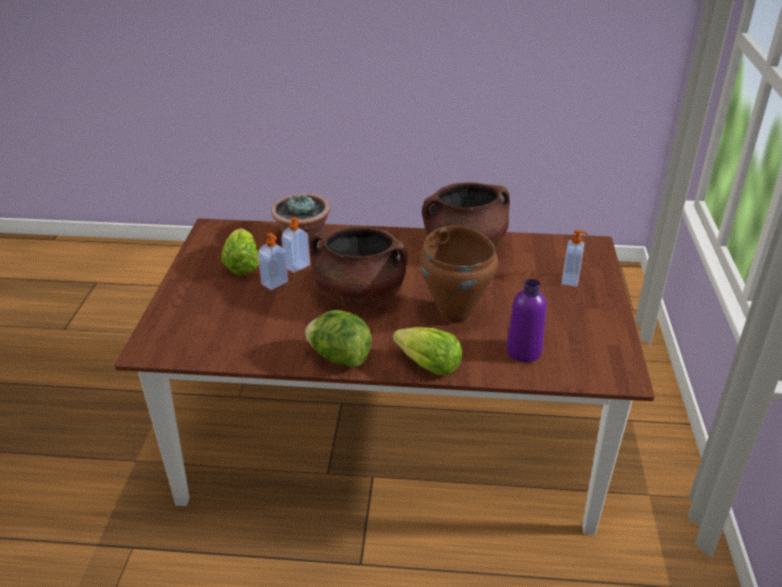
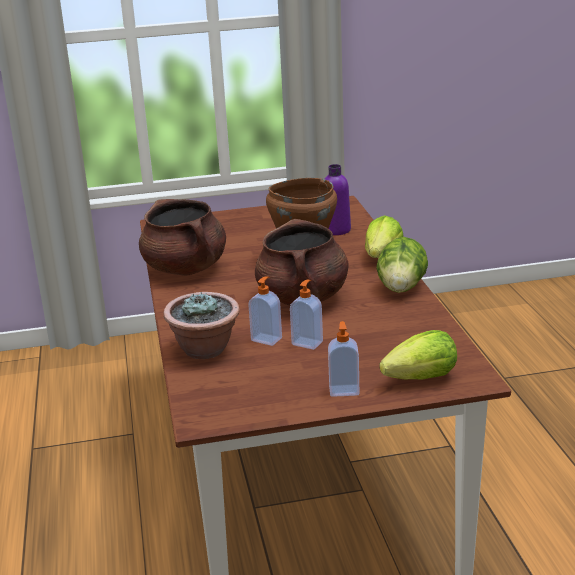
camera: 105 degrees left, 10 degrees down
(242, 265) = (284, 371): lettuce -> lettuce (422, 378)
(571, 280) = (224, 225): soap dispenser -> soap dispenser (344, 390)

